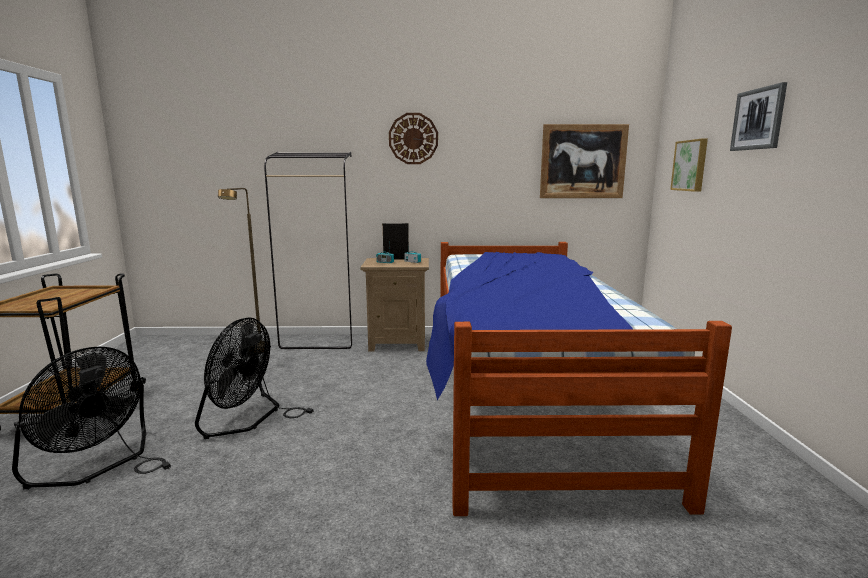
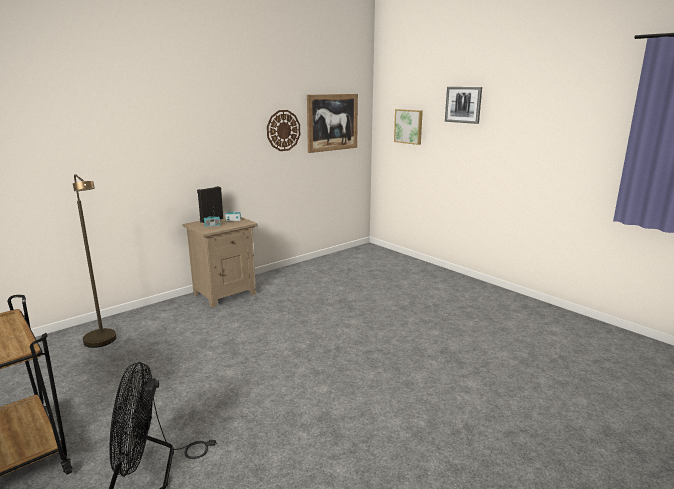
camera: 40 degrees left, 5 degrees up
(255, 416) = (211, 384): black fan -> none
(320, 342) = (154, 313): black clothes rack -> none
(413, 138) = (212, 109): wall clock -> wall clock (283, 130)
(523, 393) = (363, 301): bed -> none

